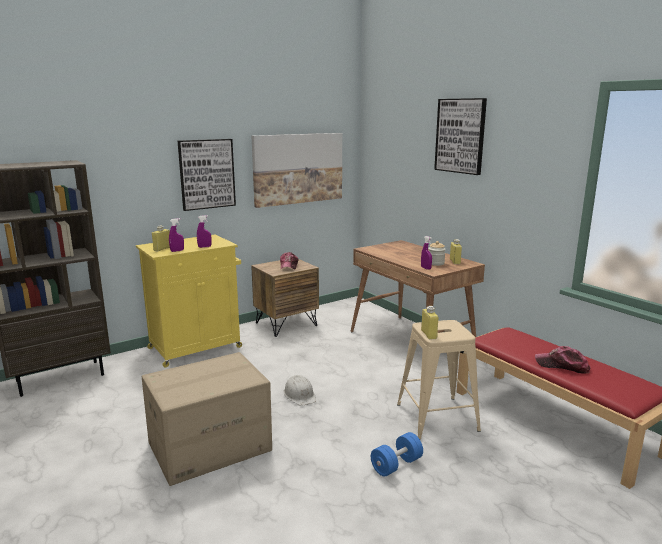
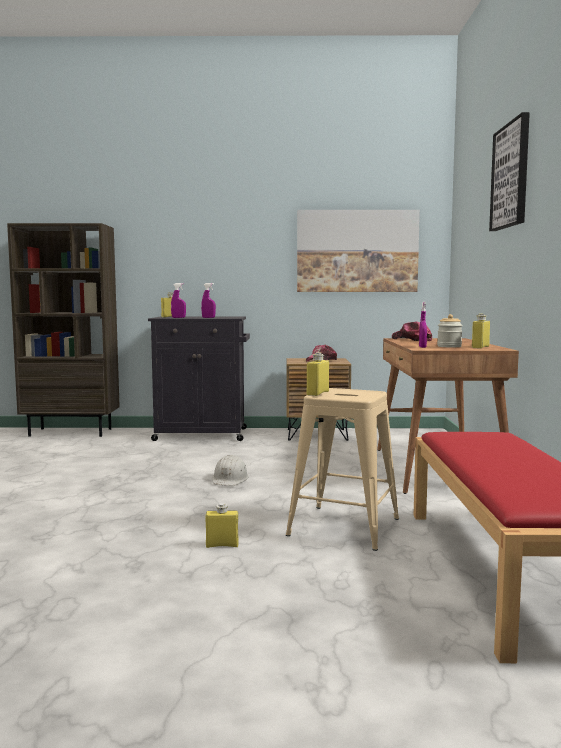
camera: 35 degrees right, 10 degrees down
(197, 347) = (203, 434): yellow cabinet -> black cabinet
(207, 174) = (242, 250): picture -> none
(210, 446) = (89, 489): cardboard box -> none
(396, 465) = (222, 545): blue dumbbell -> yellow bottle
(562, 366) = (497, 463): cap -> cap (411, 339)

